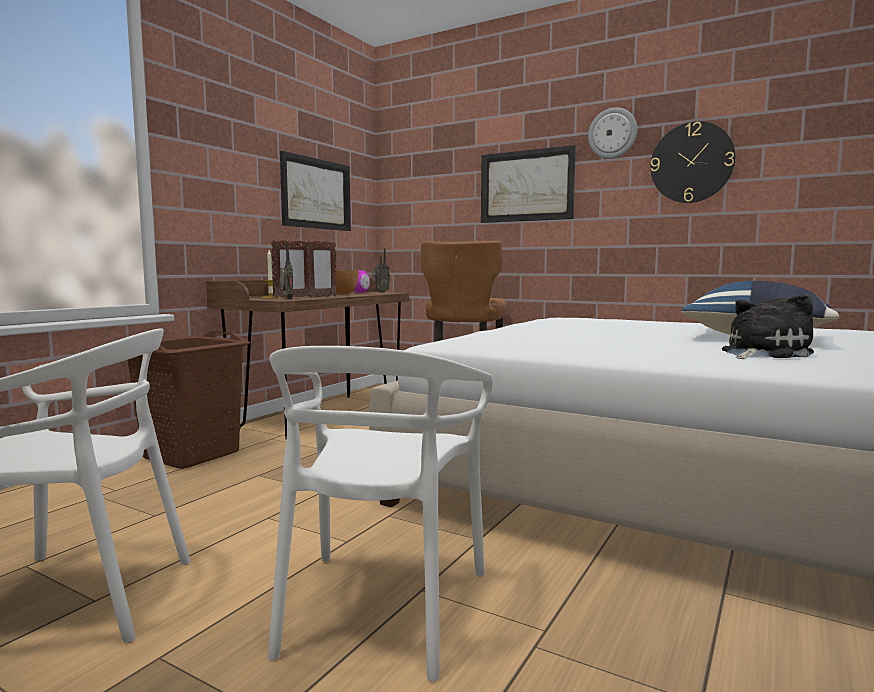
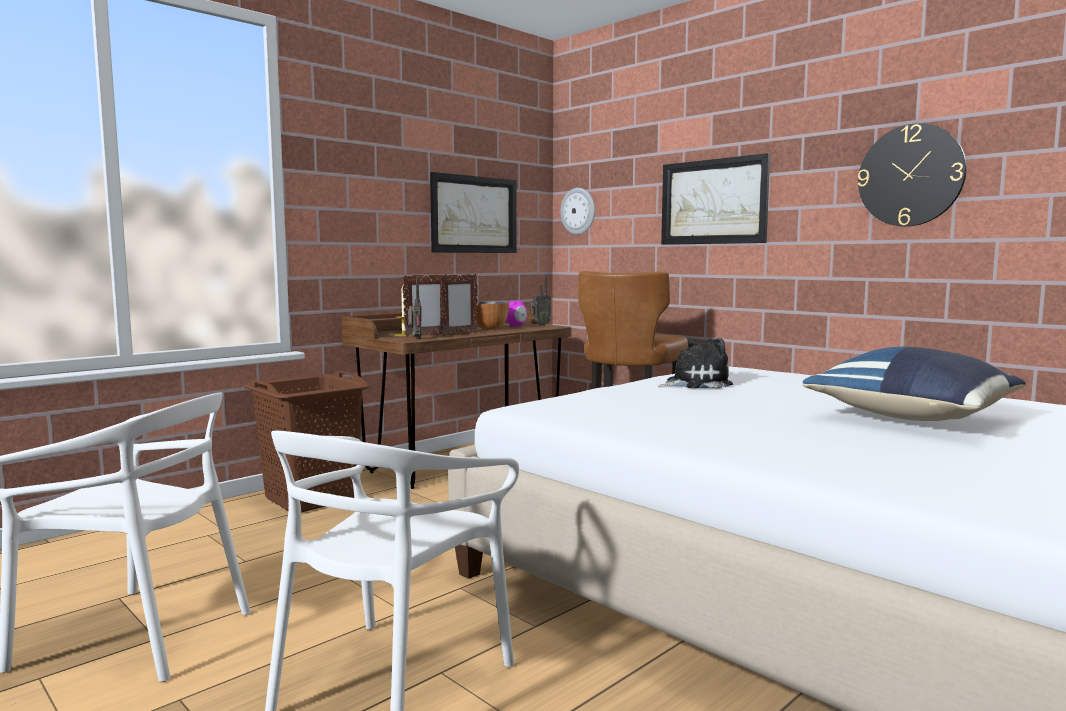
camera: 15 degrees right, 0 degrees up
(612, 133) = (814, 138): wall clock -> wall clock (578, 211)
(762, 353) = (865, 446): plush toy -> plush toy (694, 384)

